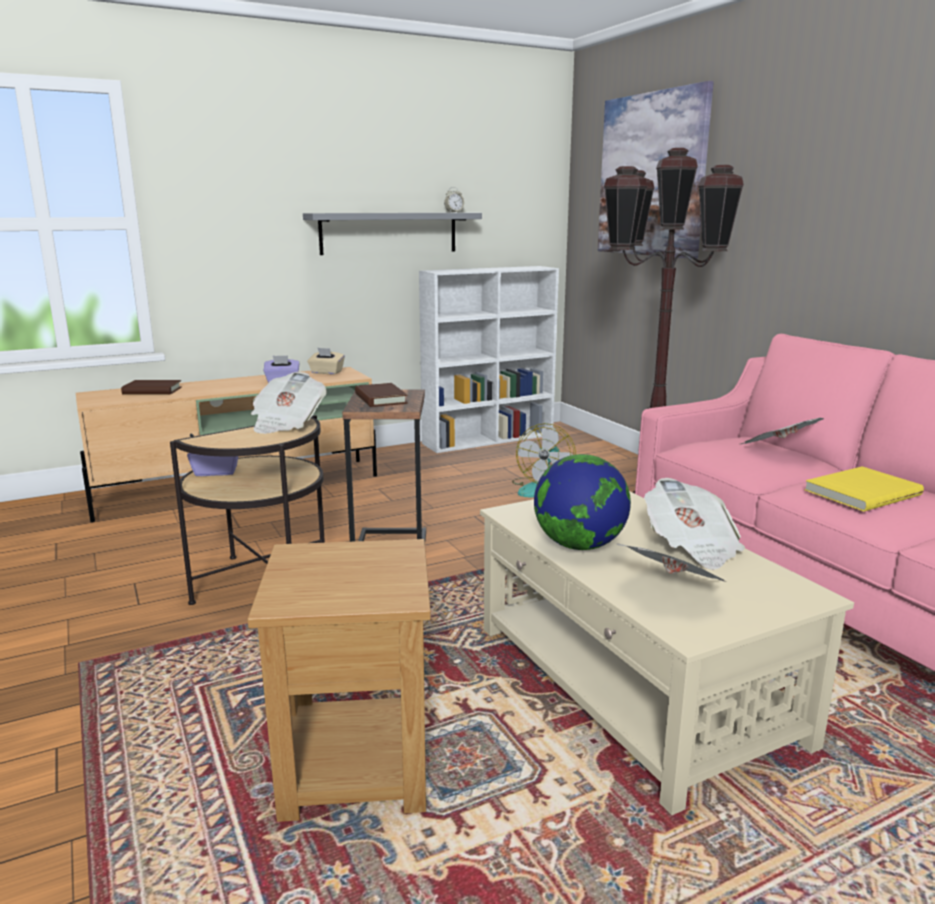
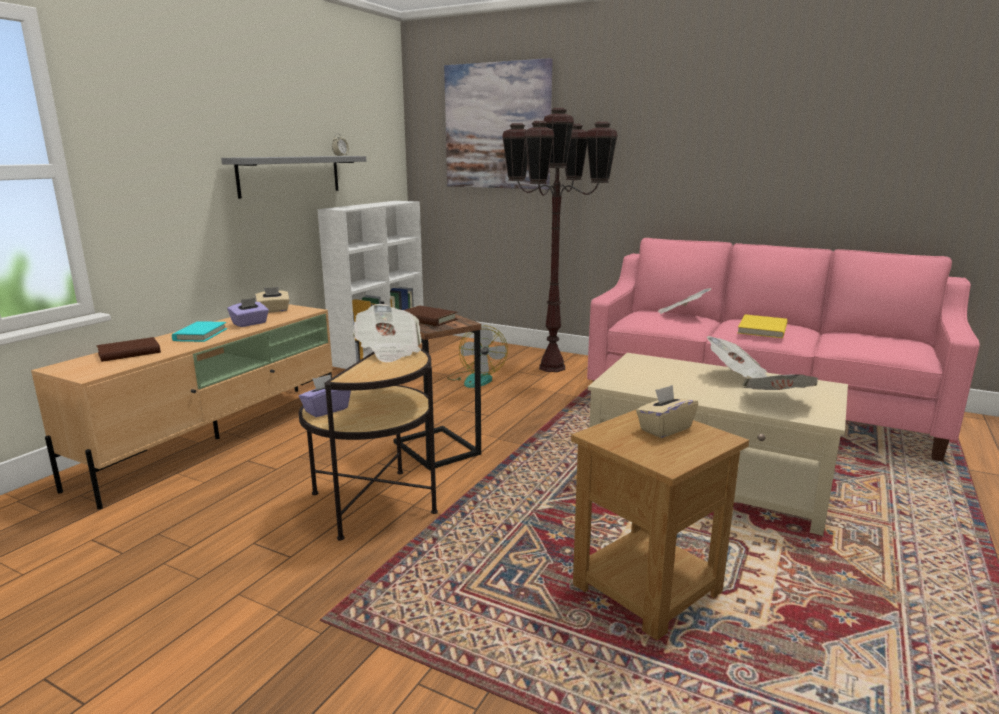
camera: 35 degrees left, 0 degrees up
(227, 384) = (200, 335): none -> turquoise book
(370, 568) = (664, 429): none -> beige tissue box
(579, 545) = (686, 391): globe -> none

